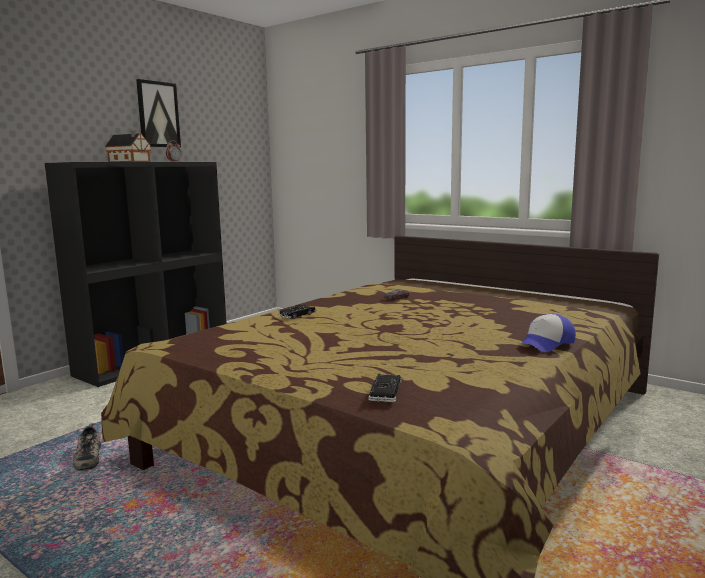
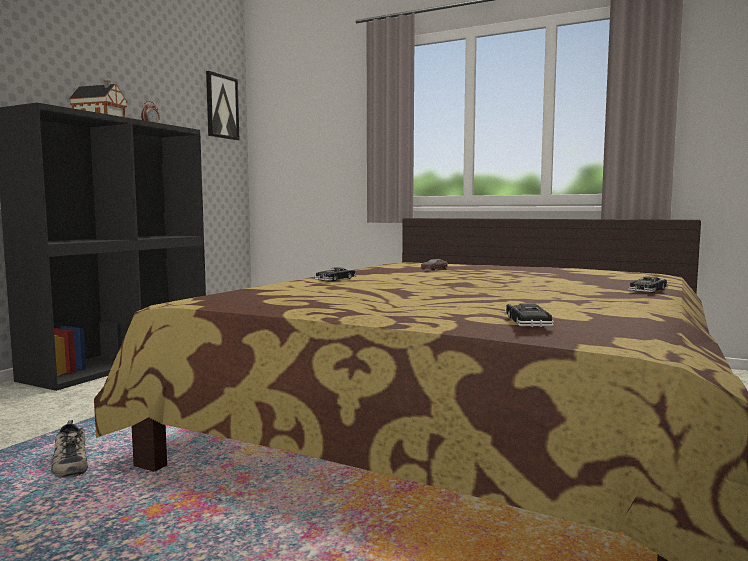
camera: 10 degrees left, 5 degrees down
(158, 114) = (129, 73): picture -> picture (221, 107)
(546, 343) = (648, 290): cap -> black toy car

